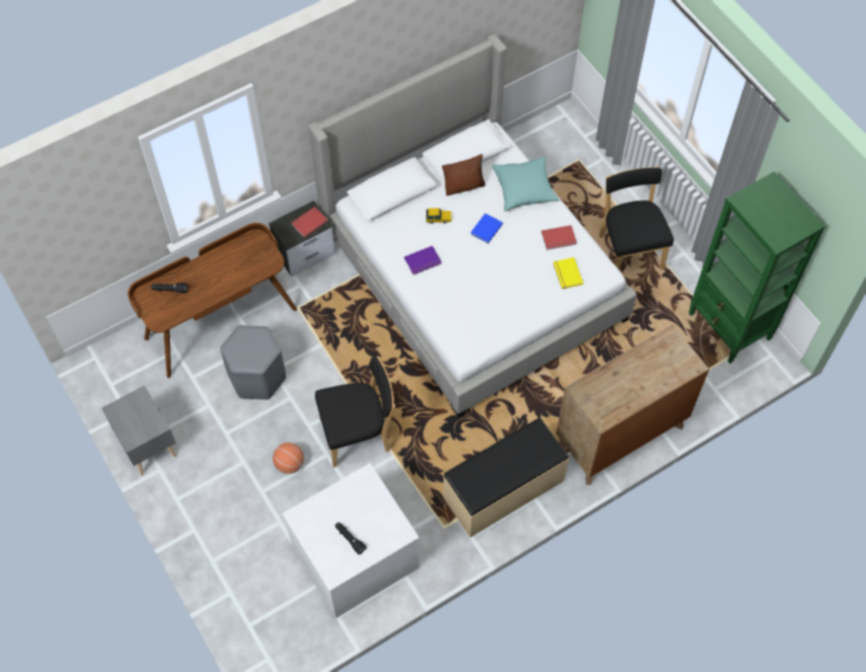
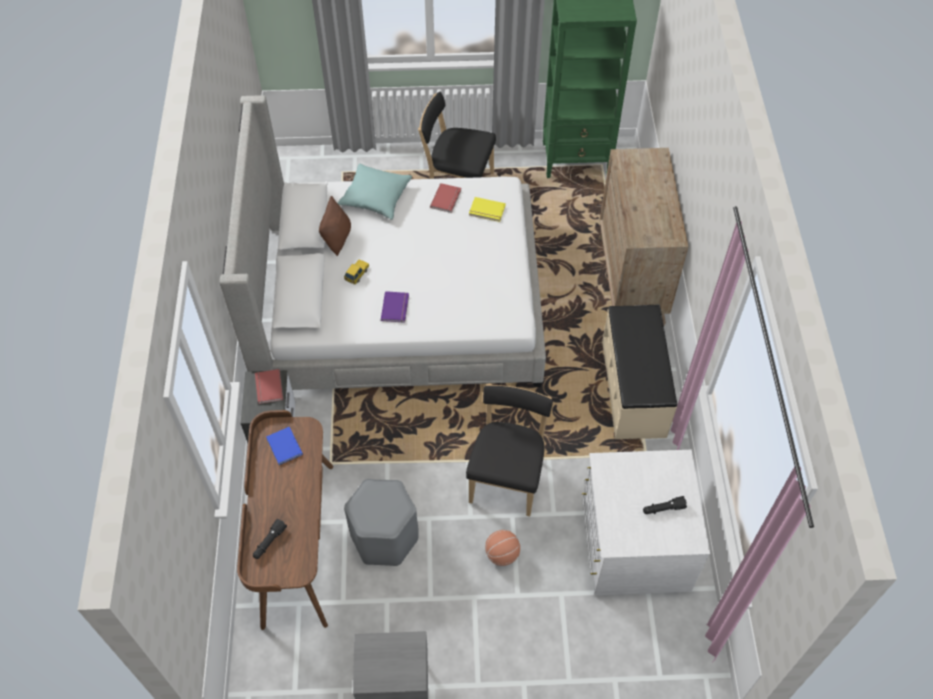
camera: 60 degrees left, 5 degrees down
(485, 229) = (397, 245): blue book -> blue book (284, 447)

